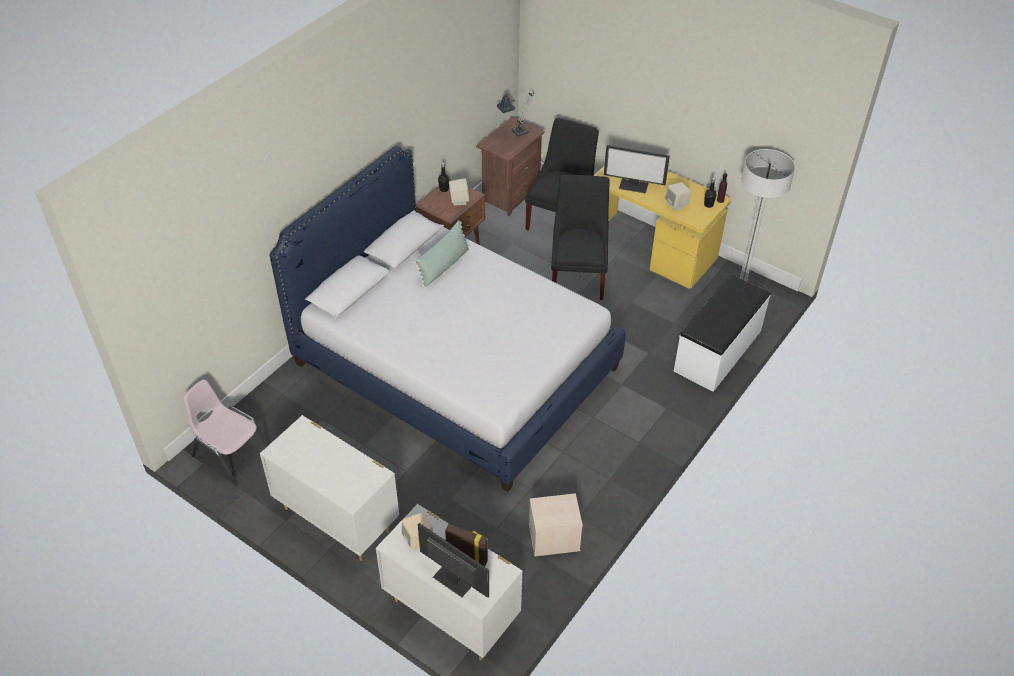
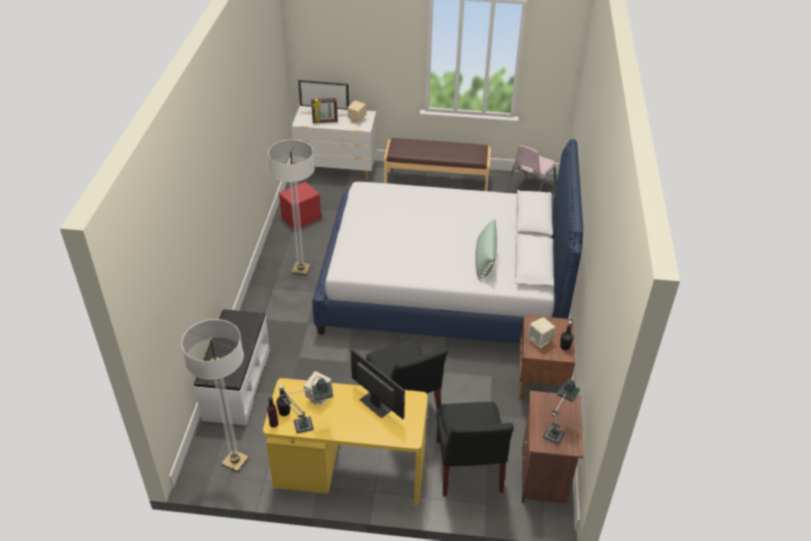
camera: 150 degrees right, 5 degrees down
(231, 454) = (530, 188): pink chair -> pink chair turned 120 degrees clockwise
(336, 518) = (436, 183): white dresser -> brown bench
(553, 538) = (301, 217): beige storage box -> red storage box
(595, 454) = (301, 269): none -> floor lamp
(634, 185) = (376, 404): monitor -> monitor turned 60 degrees clockwise
(693, 191) = (309, 424): none -> table lamp

